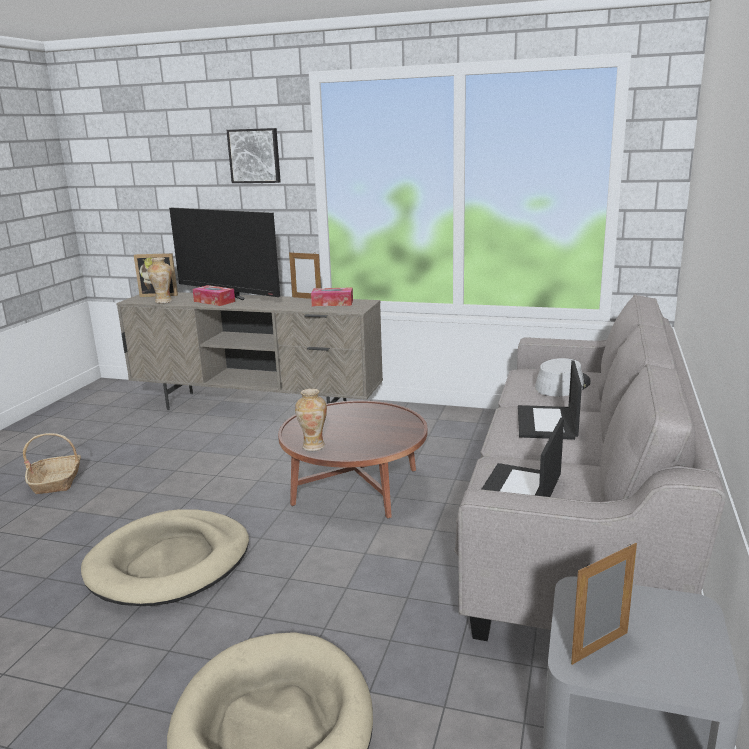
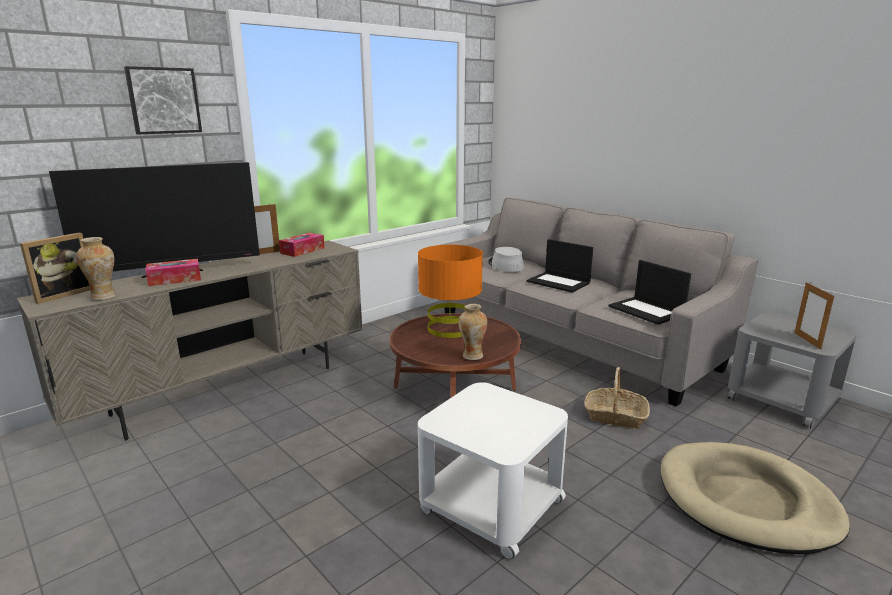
camera: 60 degrees left, 0 degrees up
(57, 481) = (196, 562): basket -> basket (615, 416)
(169, 562) = (490, 505): beige dog bed -> white side table
(372, 421) = (449, 328): none -> orange table lamp

